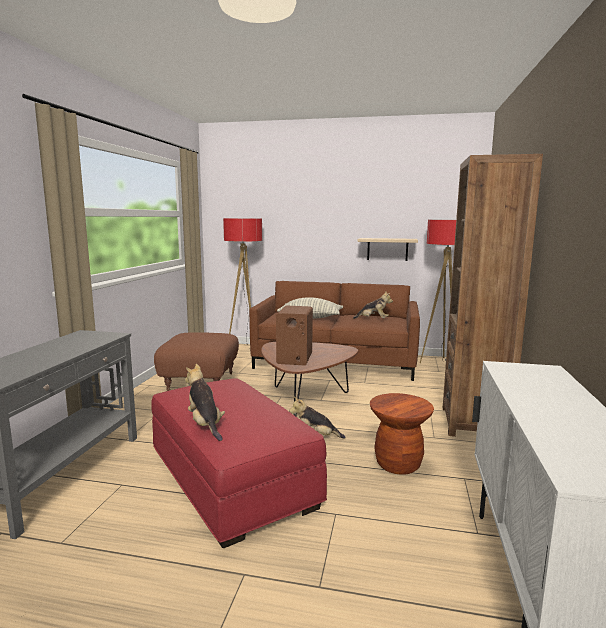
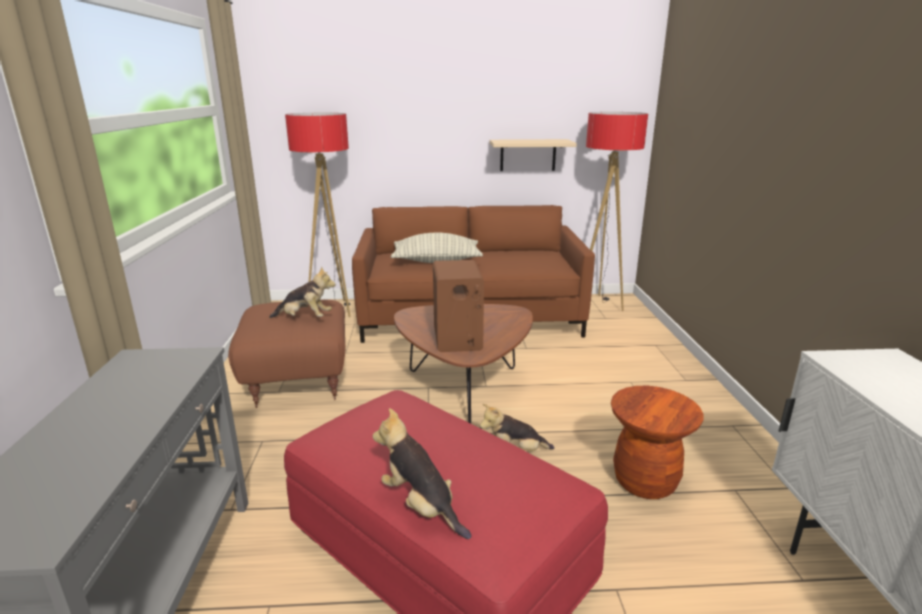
camera: 15 degrees left, 10 degrees up
(373, 320) = (522, 258): plush toy -> plush toy (305, 318)
(474, 423) = (694, 397): brown bookcase -> none

